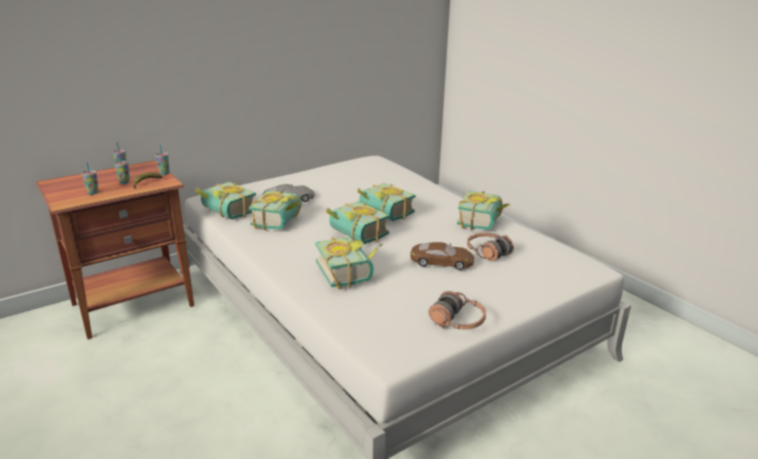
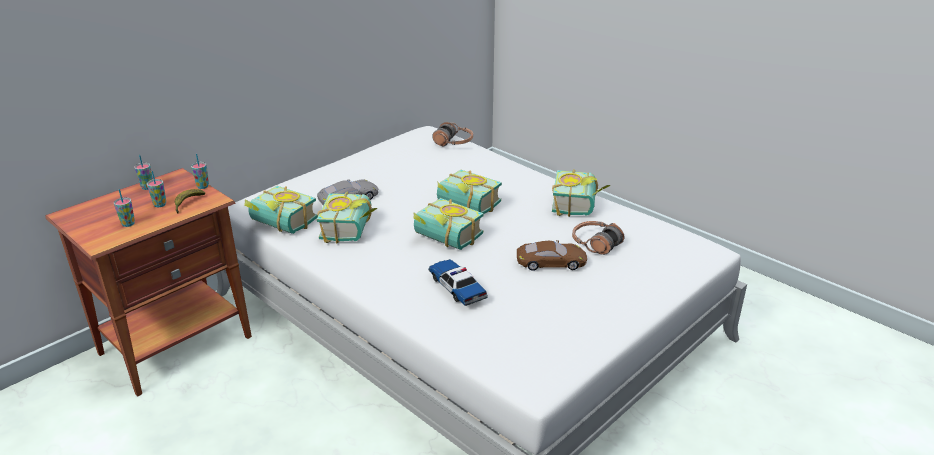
camera: 10 degrees left, 5 degrees up
(350, 272) = (457, 288): book -> toy car
(457, 321) = (591, 333): headphones -> headphones (453, 143)

